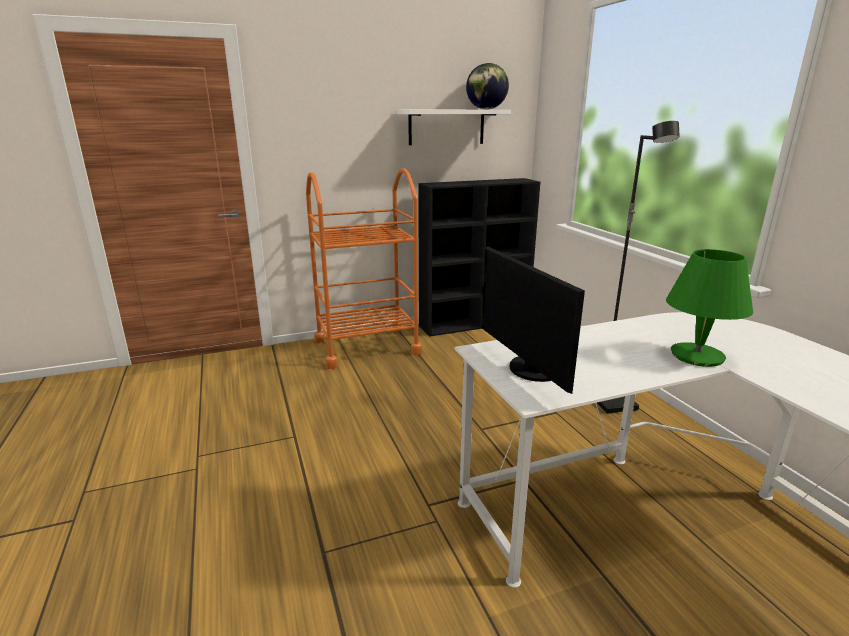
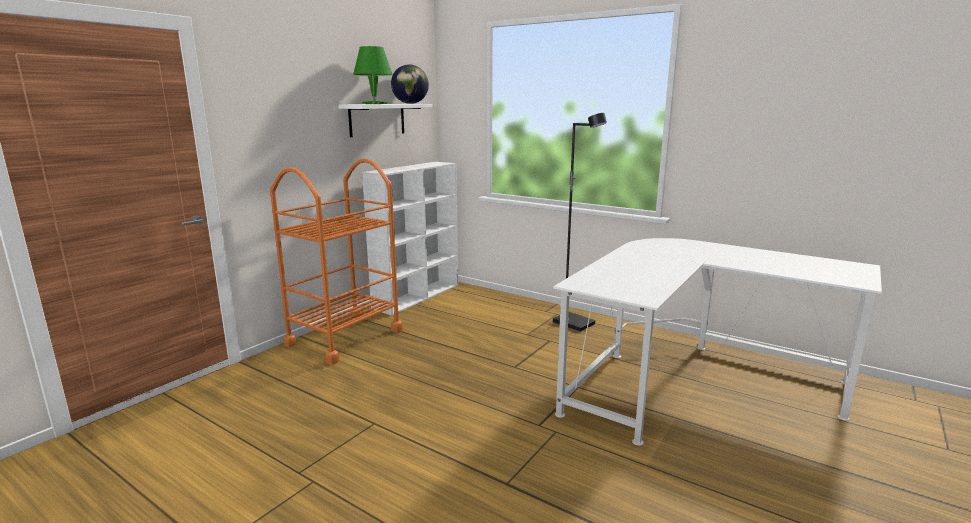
camera: 35 degrees left, 5 degrees down
(475, 323) = (417, 296): black bookcase -> white bookcase
(531, 370) = (619, 286): monitor -> none
(697, 356) = (680, 260): green table lamp -> green table lamp (375, 104)

